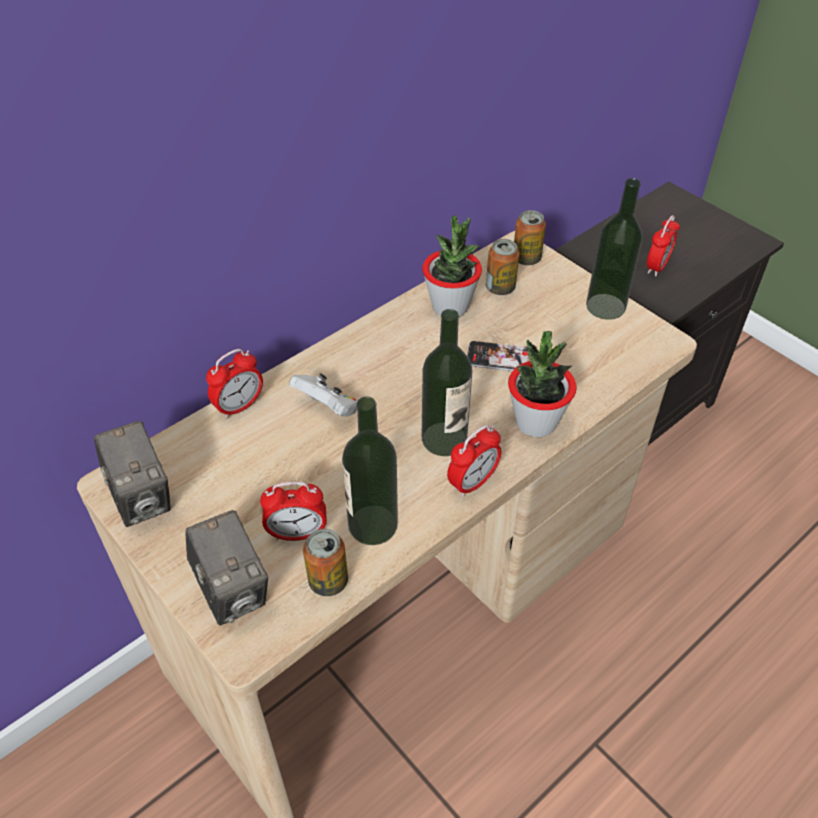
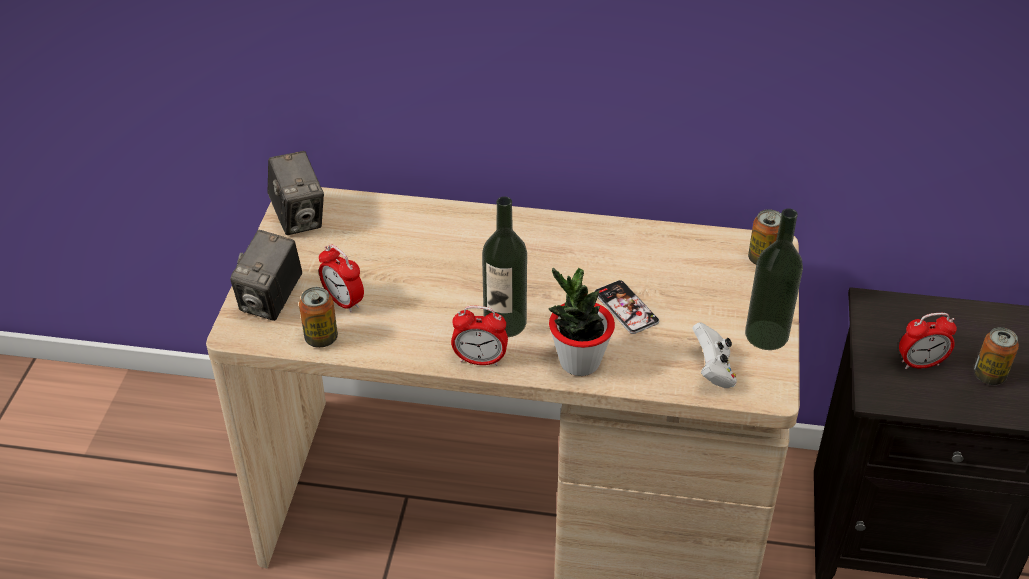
camera: 50 degrees right, 5 degrees down
(142, 498) = (299, 218): camera -> camera turned 45 degrees counterclockwise
(239, 406) = (419, 209): alarm clock -> none
(328, 409) = (465, 250): white game controller -> white game controller (713, 371)
(372, 525) = (388, 332): bottle -> none
(450, 306) = (647, 249): potted plant -> none
(500, 288) = (706, 264): can -> can (989, 376)

